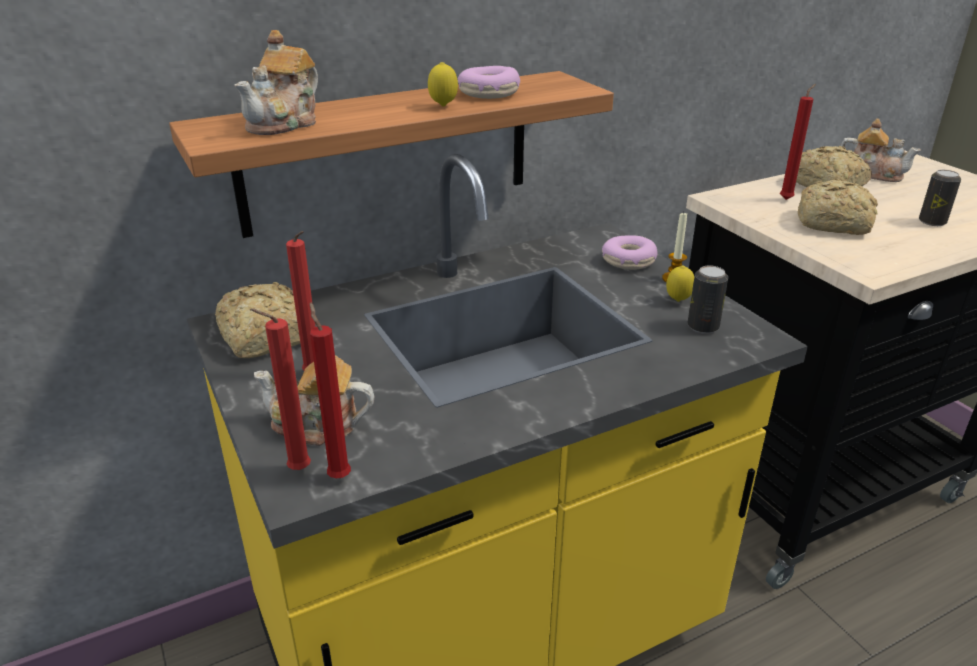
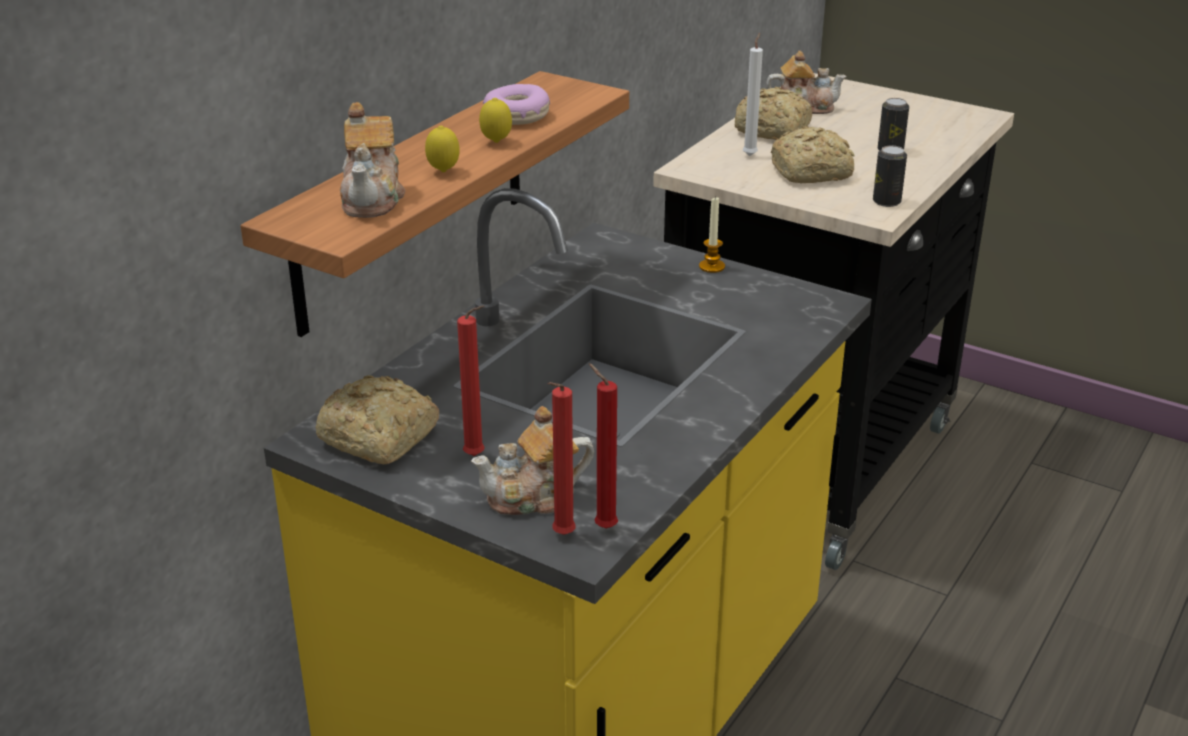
camera: 30 degrees left, 0 degrees up
(628, 261) = (653, 259): donut -> none
(678, 301) = (734, 288): lemon -> lemon (443, 172)
(703, 326) = (776, 306): can -> can (886, 202)
(787, 199) = (750, 155): red candle -> white candle

